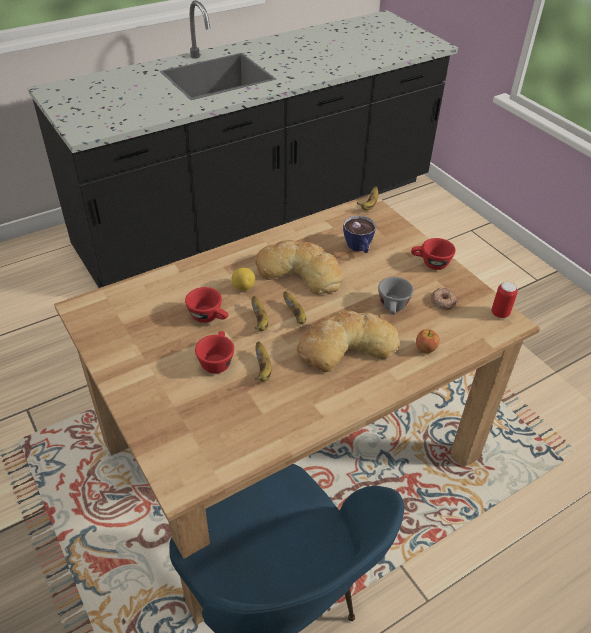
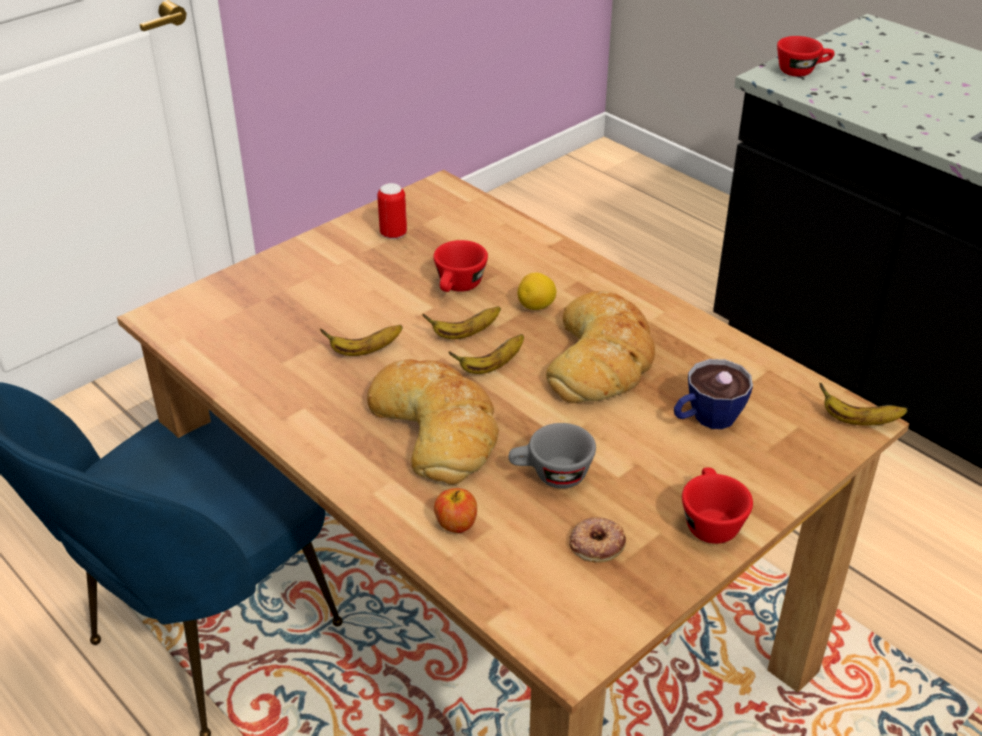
camera: 80 degrees right, 5 degrees down
(216, 360) = (372, 308): red cup -> red cup (802, 71)
(500, 313) = (593, 635): can -> can (393, 234)

